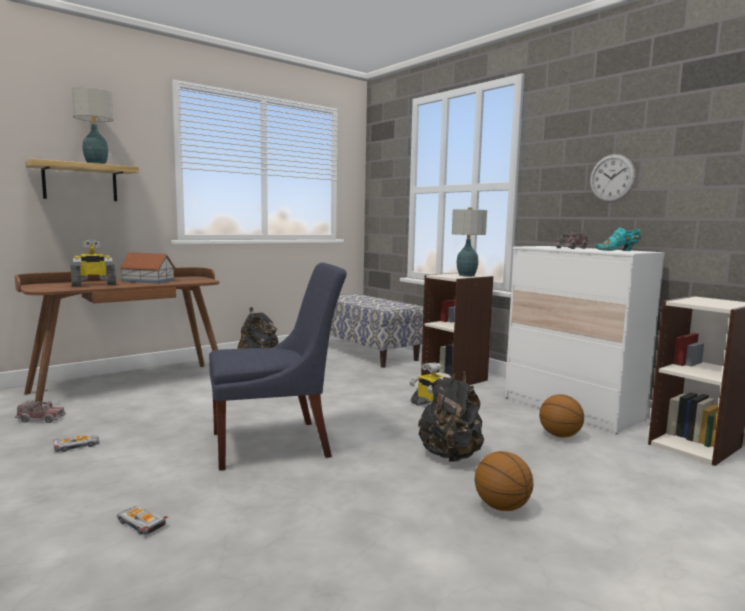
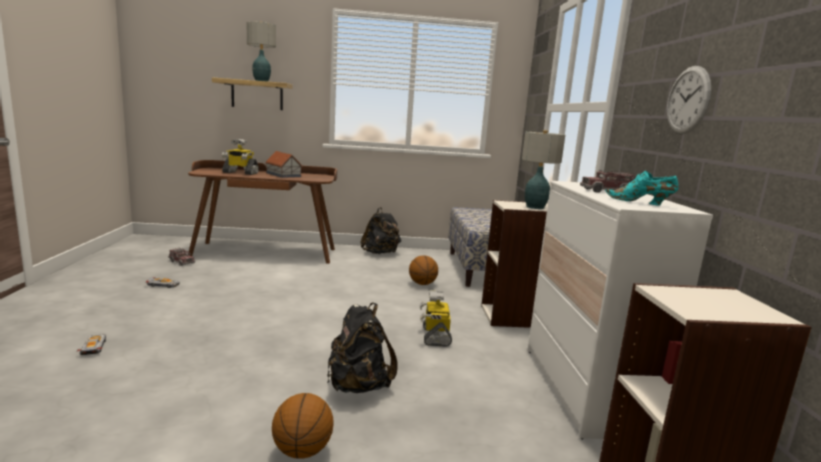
camera: 35 degrees right, 5 degrees up
(276, 444) = (261, 324): blue chair -> none
(559, 435) = (505, 412): basketball -> basketball (422, 284)

